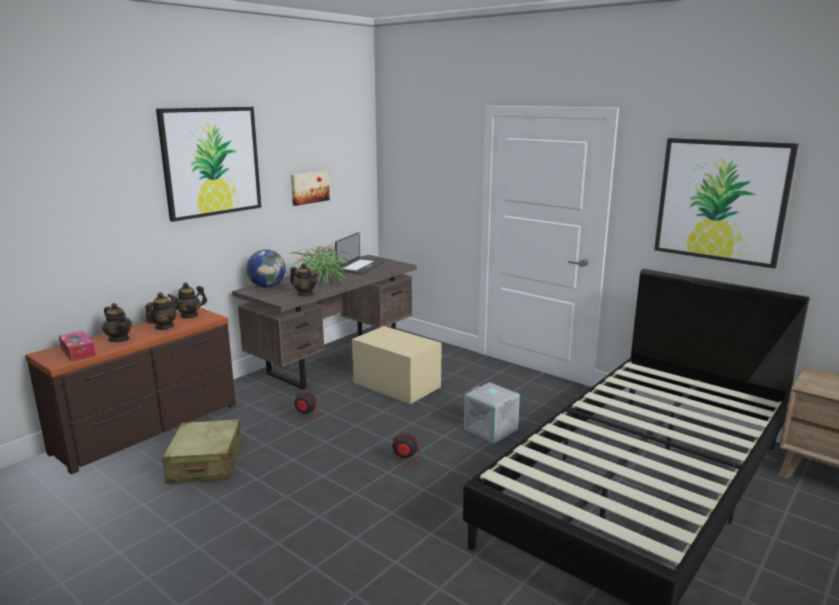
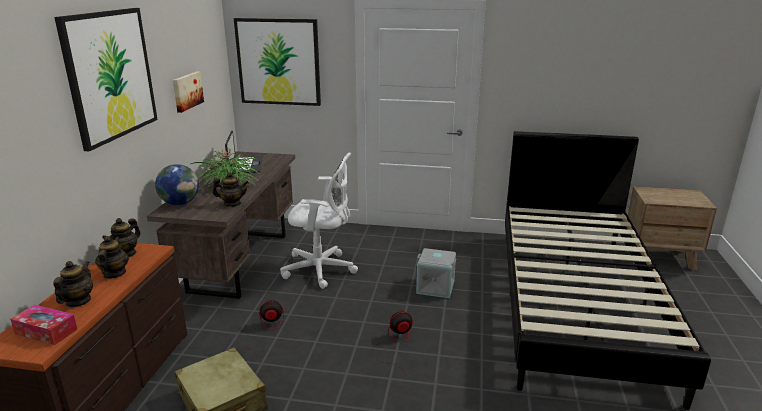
camera: 30 degrees left, 5 degrees up
(119, 339) = (78, 301): teapot -> teapot turned 90 degrees counterclockwise
(397, 384) = (322, 270): beige storage box -> white office chair
(721, 200) = (571, 72): picture -> picture (278, 62)

